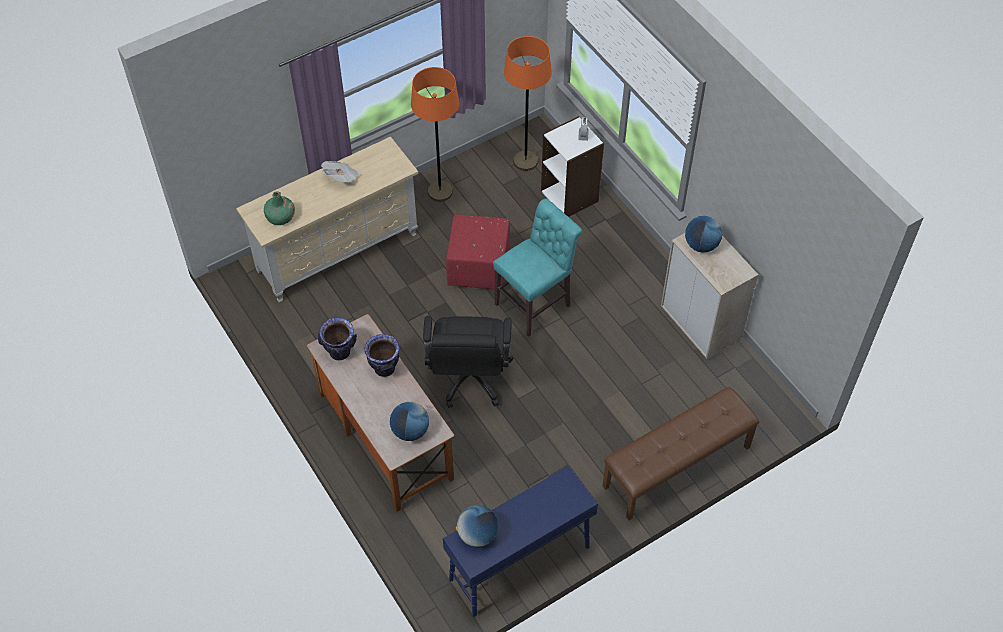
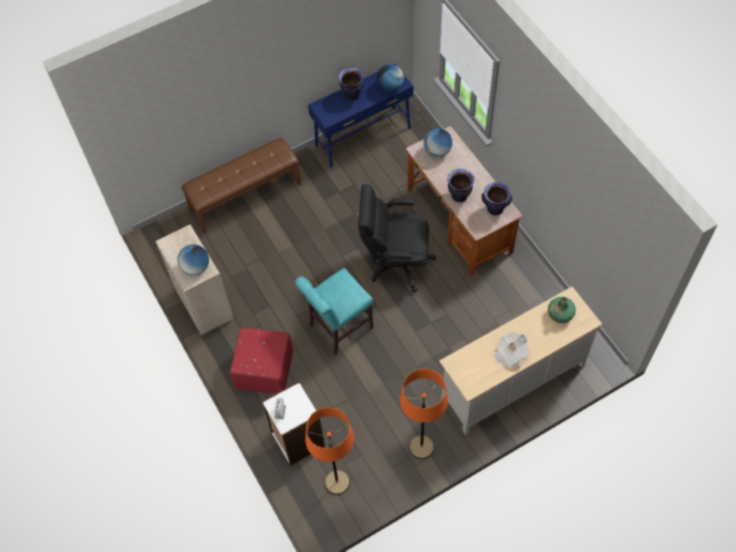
camera: 175 degrees left, 5 degrees up
(469, 381) = (395, 262): black office chair -> black office chair turned 90 degrees counterclockwise
(479, 268) = (385, 363): red ottoman -> red ottoman (264, 369)
(533, 520) = (352, 94): none -> vase

